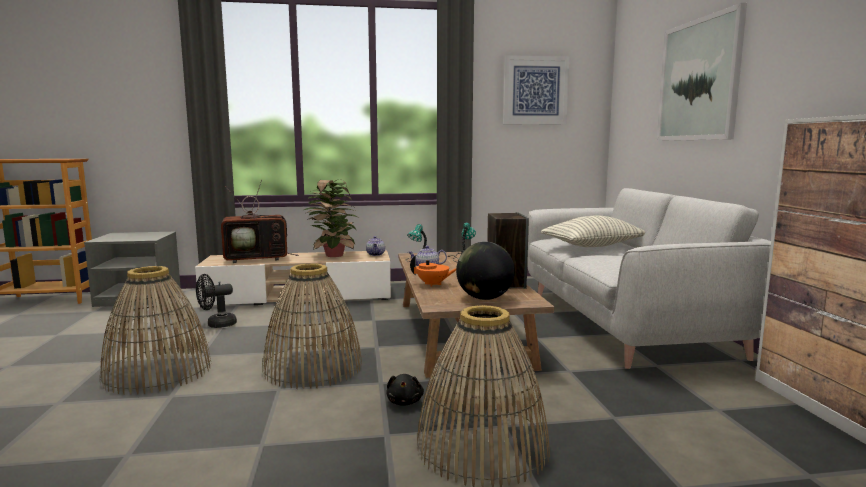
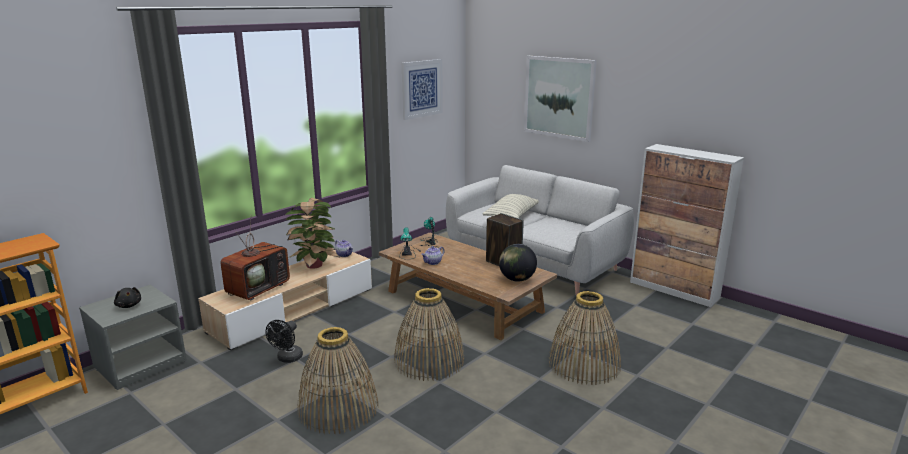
camera: 40 degrees left, 10 degrees up
(405, 401) = (516, 358): black plush toy -> black plush toy (129, 305)
(433, 284) = (468, 277): orange teapot -> none

